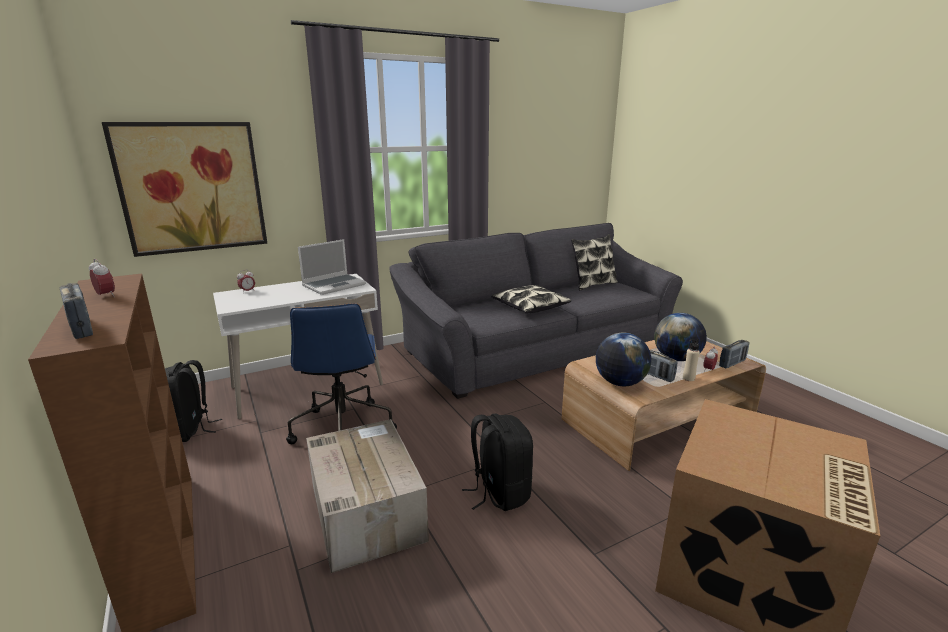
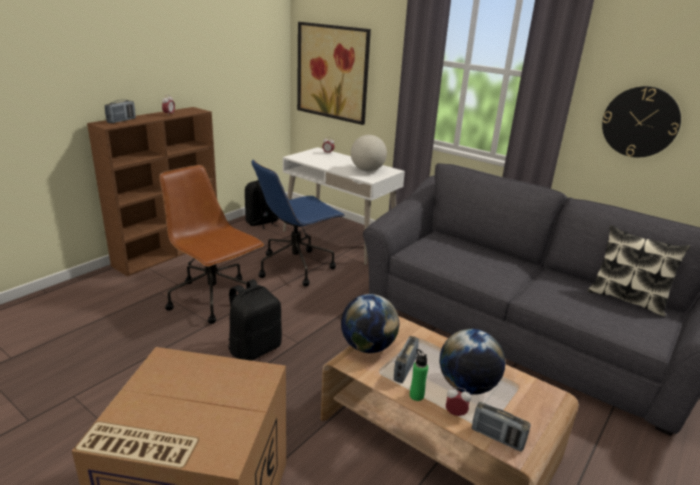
camera: 65 degrees right, 5 degrees up
(334, 285) = (367, 170): laptop -> globe
(366, 510) = (214, 299): cardboard box -> brown office chair
(524, 169) = (640, 122): none -> wall clock
(529, 307) = (488, 268): pillow -> none
(688, 378) = (416, 395): beige bottle -> green bottle

